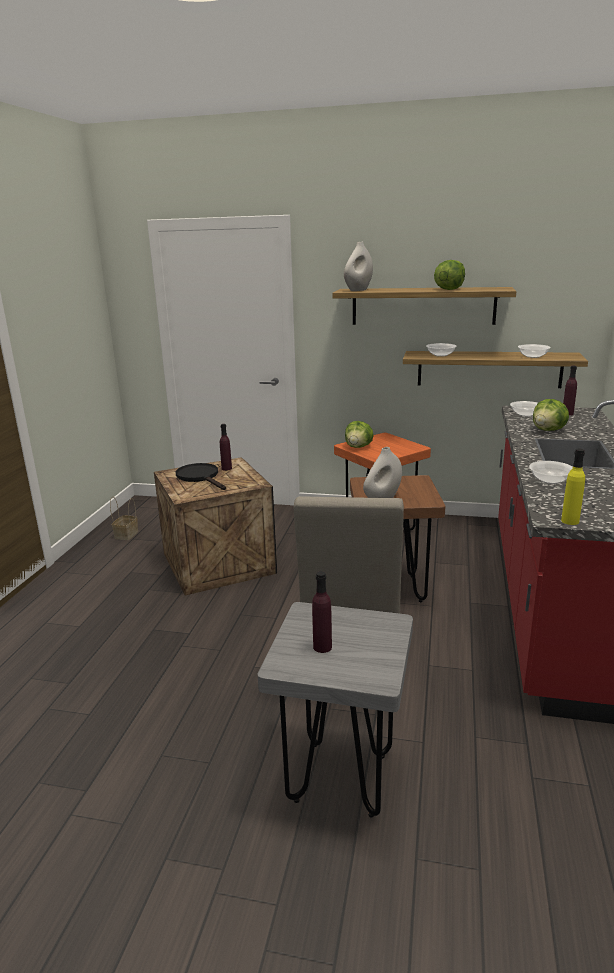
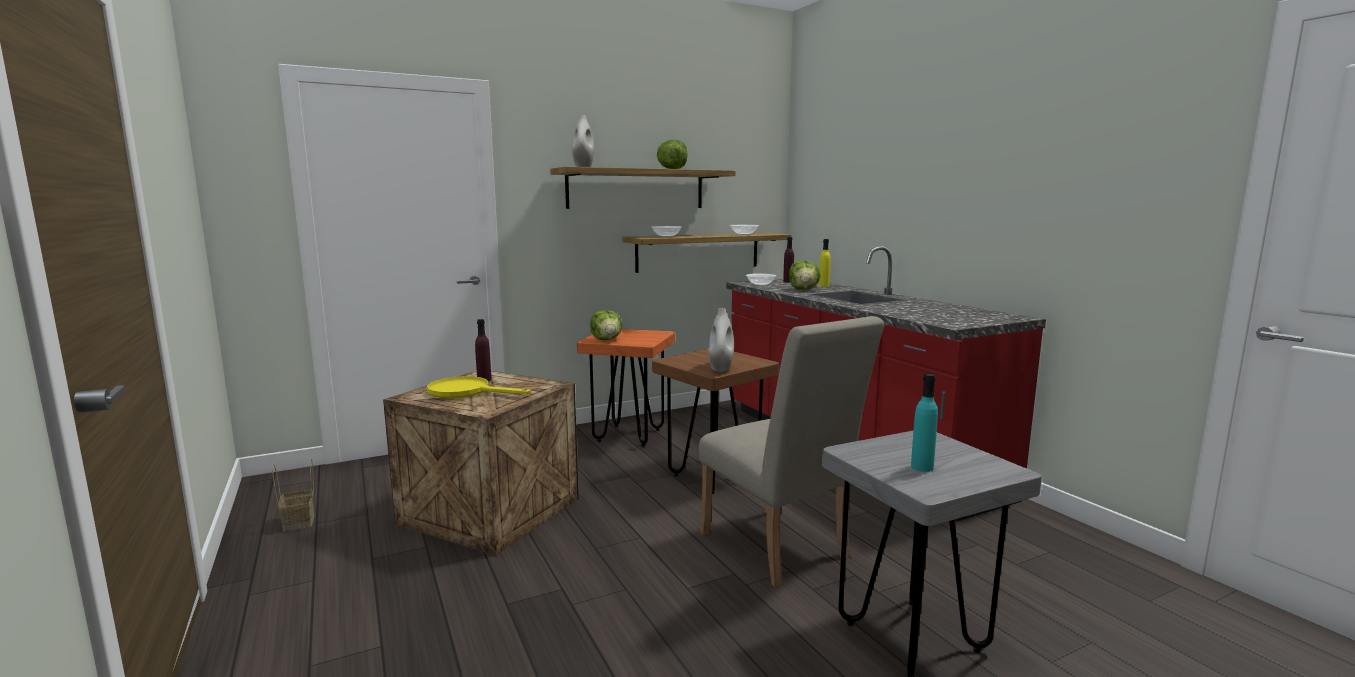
camera: 40 degrees left, 10 degrees down
(200, 477) = (467, 392): black frying pan -> yellow frying pan
(322, 647) = (922, 467): purple bottle -> turquoise bottle
(550, 480) = (889, 310): bowl -> none
(570, 521) = (965, 324): yellow bottle -> yellow bottle (824, 286)

